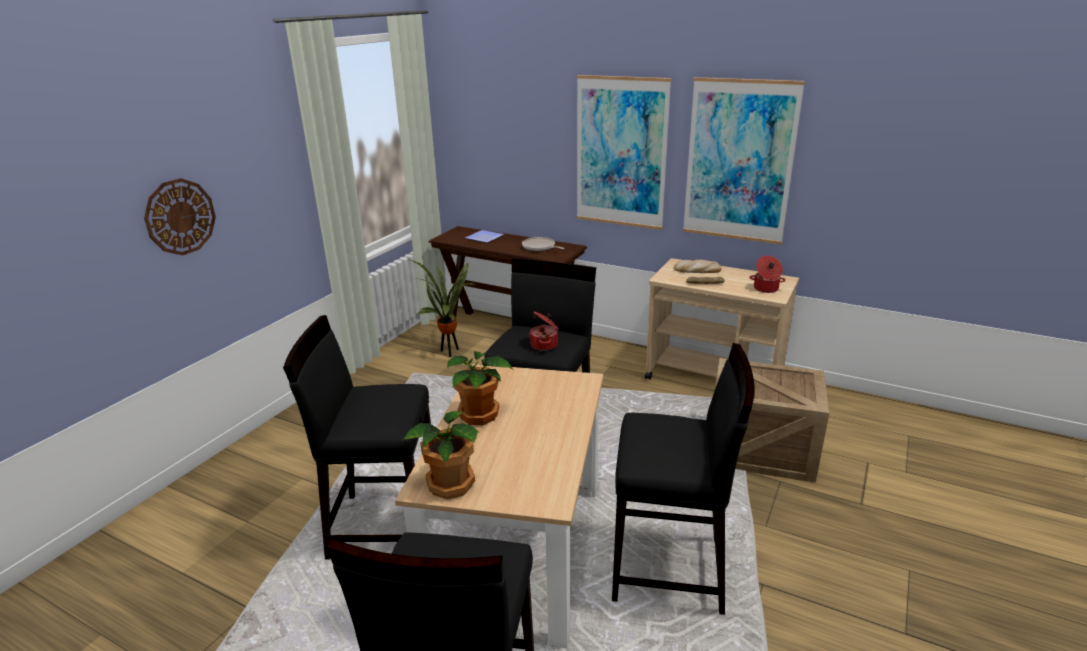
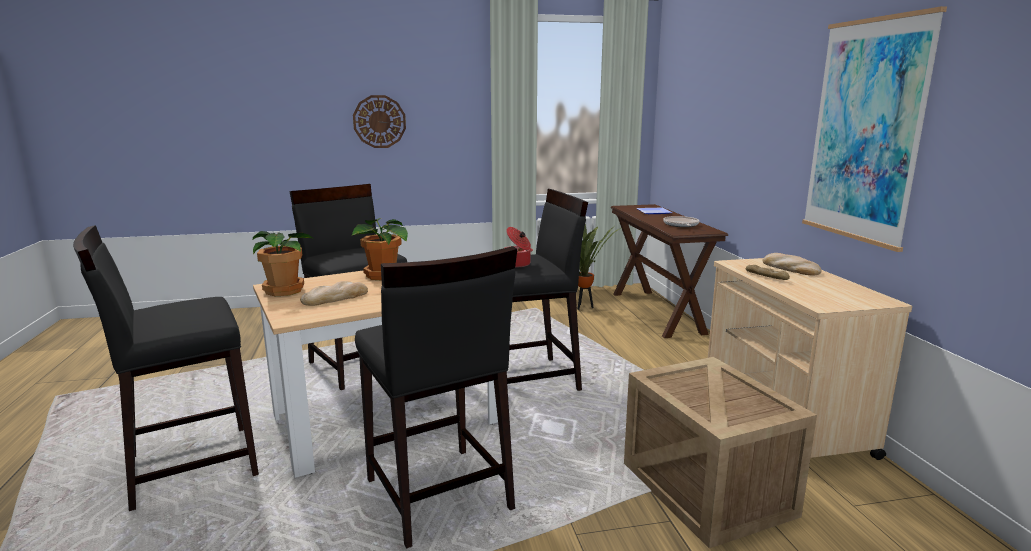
camera: 50 degrees right, 10 degrees down
(517, 461) = (335, 298): none -> bread
(621, 153) = (765, 126): picture -> none
(766, 289) = (830, 298): cooking pot -> none

